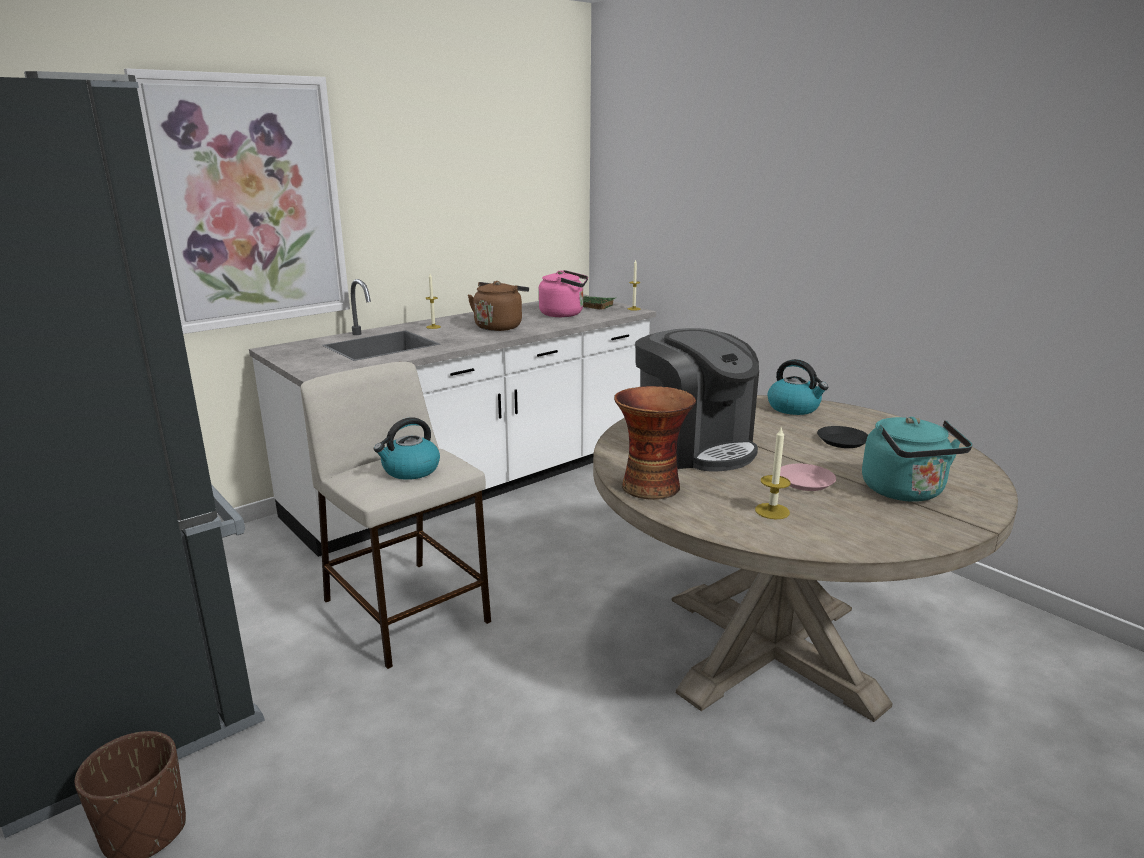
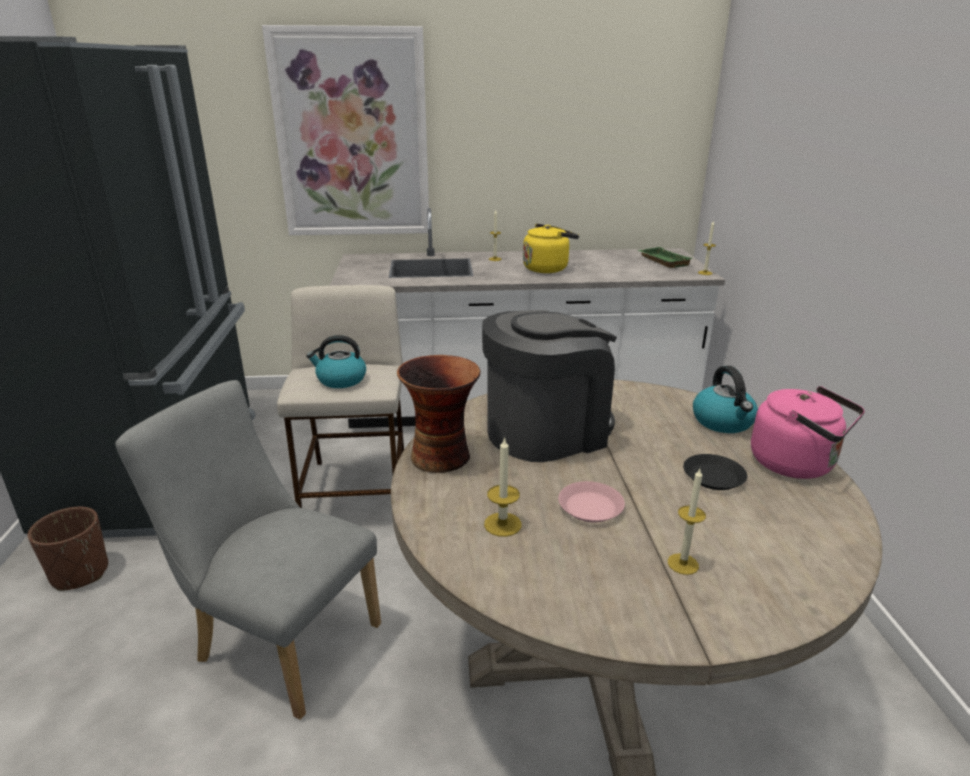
camera: 35 degrees right, 5 degrees up
(491, 764) = (280, 639): none -> grey chair
(499, 326) = (547, 268): brown kettle -> yellow kettle
(564, 314) = (626, 266): pink kettle -> pink kettle (797, 464)
(694, 446) = (546, 431): coffee machine -> coffee machine turned 120 degrees counterclockwise
(906, 492) = (683, 564): turquoise kettle -> candle

